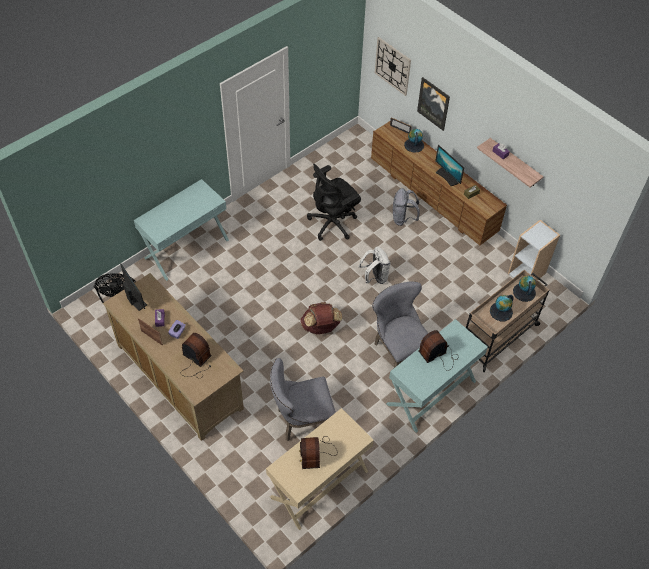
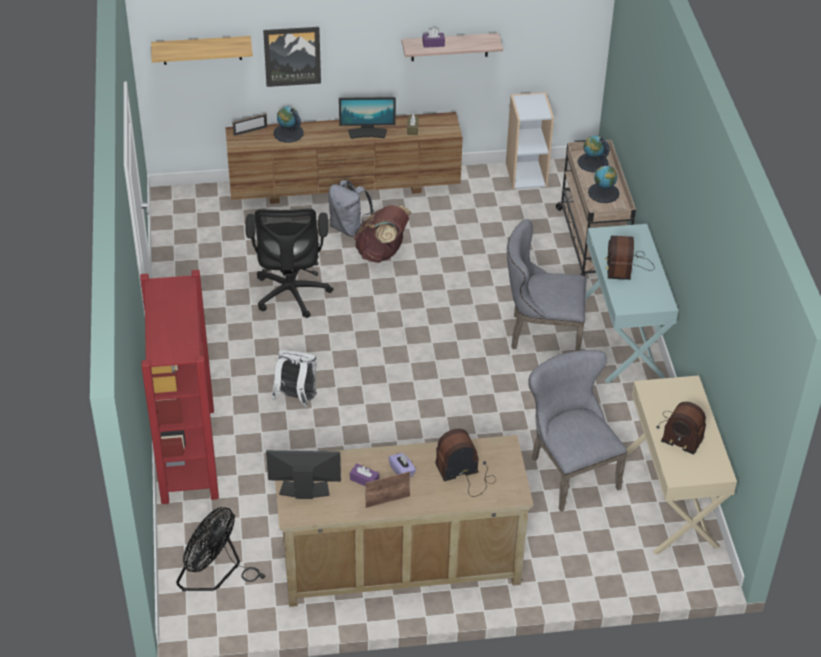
camera: 55 degrees left, 10 degrees down
(186, 248) = (188, 454): turquoise desk -> red bookcase
(302, 421) = (569, 470): grey chair -> grey chair turned 135 degrees clockwise
(320, 327) = (445, 384): brown backpack -> brown backpack (382, 253)
(375, 277) = (414, 298): white backpack -> white backpack (296, 398)
(393, 66) = (202, 50): wall clock -> shelf

